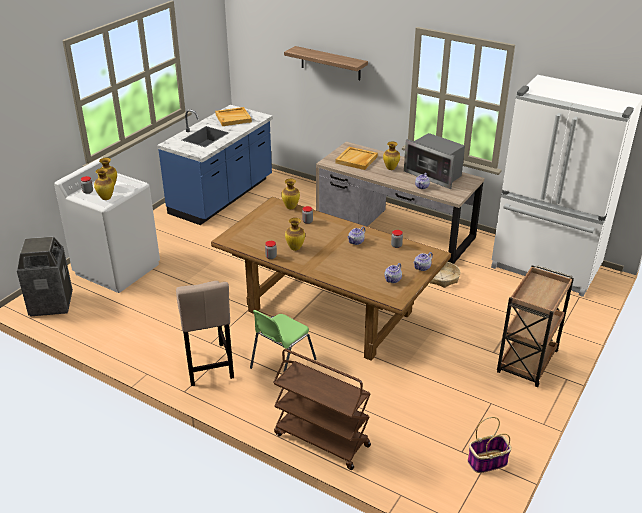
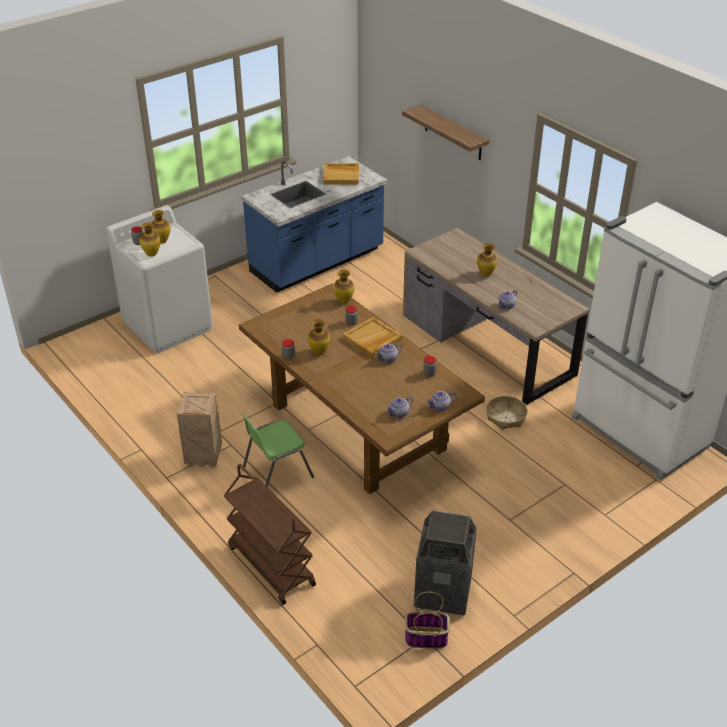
camera: 20 degrees right, 5 degrees up
(51, 303) = (88, 350): trash can -> trash can (442, 591)
(208, 367) = (203, 457): beige stool -> crate
(356, 160) = (453, 255): beige tray -> beige tray (372, 339)
(435, 174) = (532, 293): microwave -> none
(527, 363) = (540, 542): brown cart -> none

